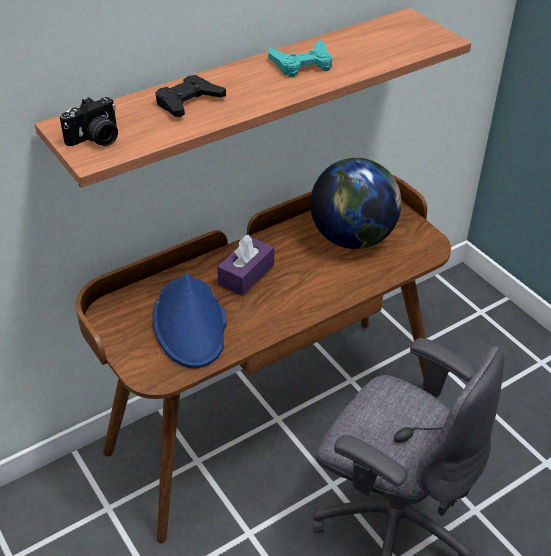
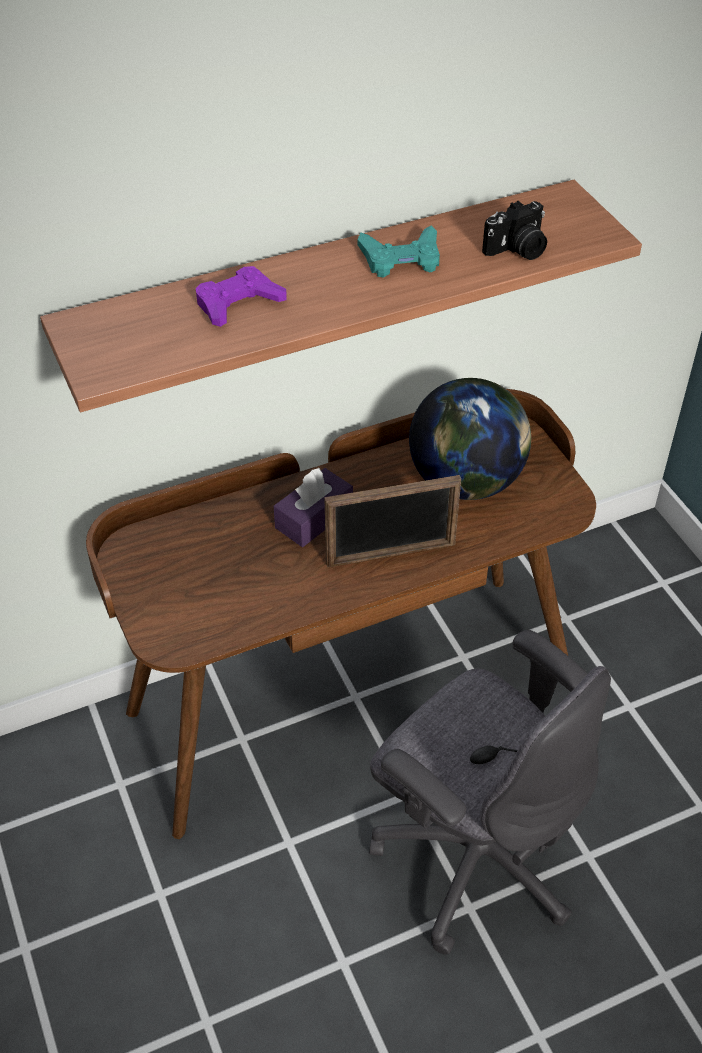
camera: 10 degrees right, 5 degrees up
(96, 139) = (109, 347): camera -> camera (517, 250)
(188, 102) = (238, 303): black game controller -> purple game controller
(190, 323) = (228, 577): blue hat -> none
(310, 294) = (391, 554): none -> picture frame

